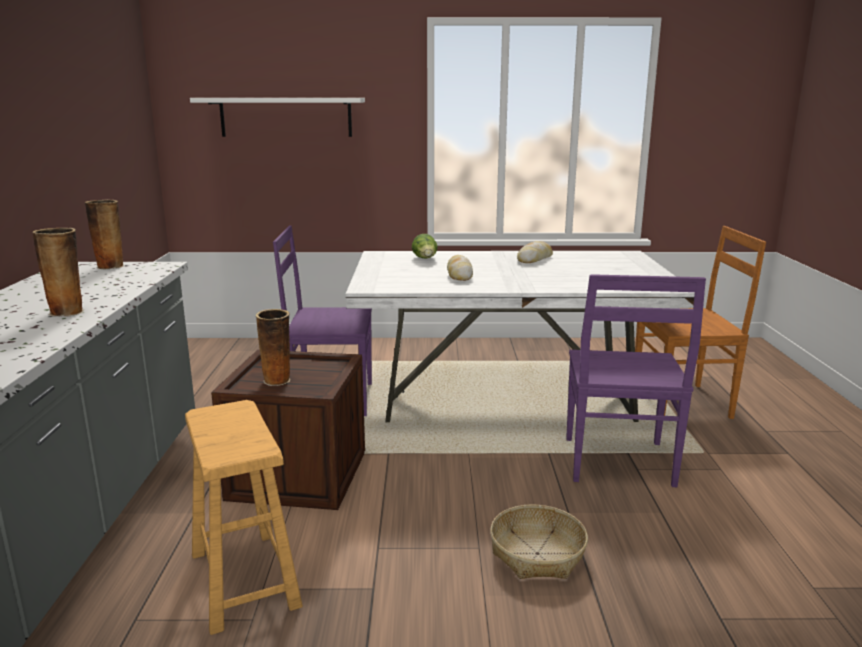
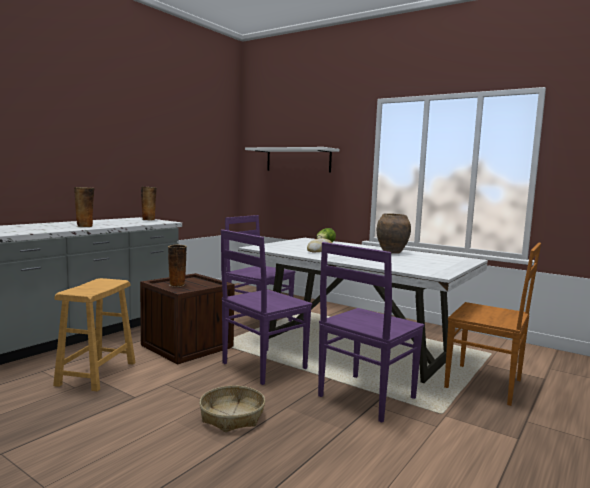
camera: 35 degrees right, 10 degrees down
(451, 467) = (262, 367): none -> purple chair
(535, 259) = (392, 252): bread -> brown vase

